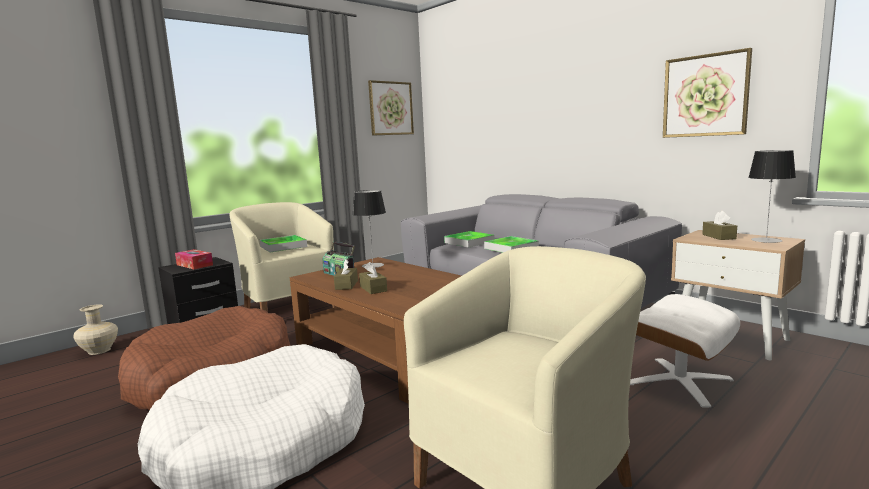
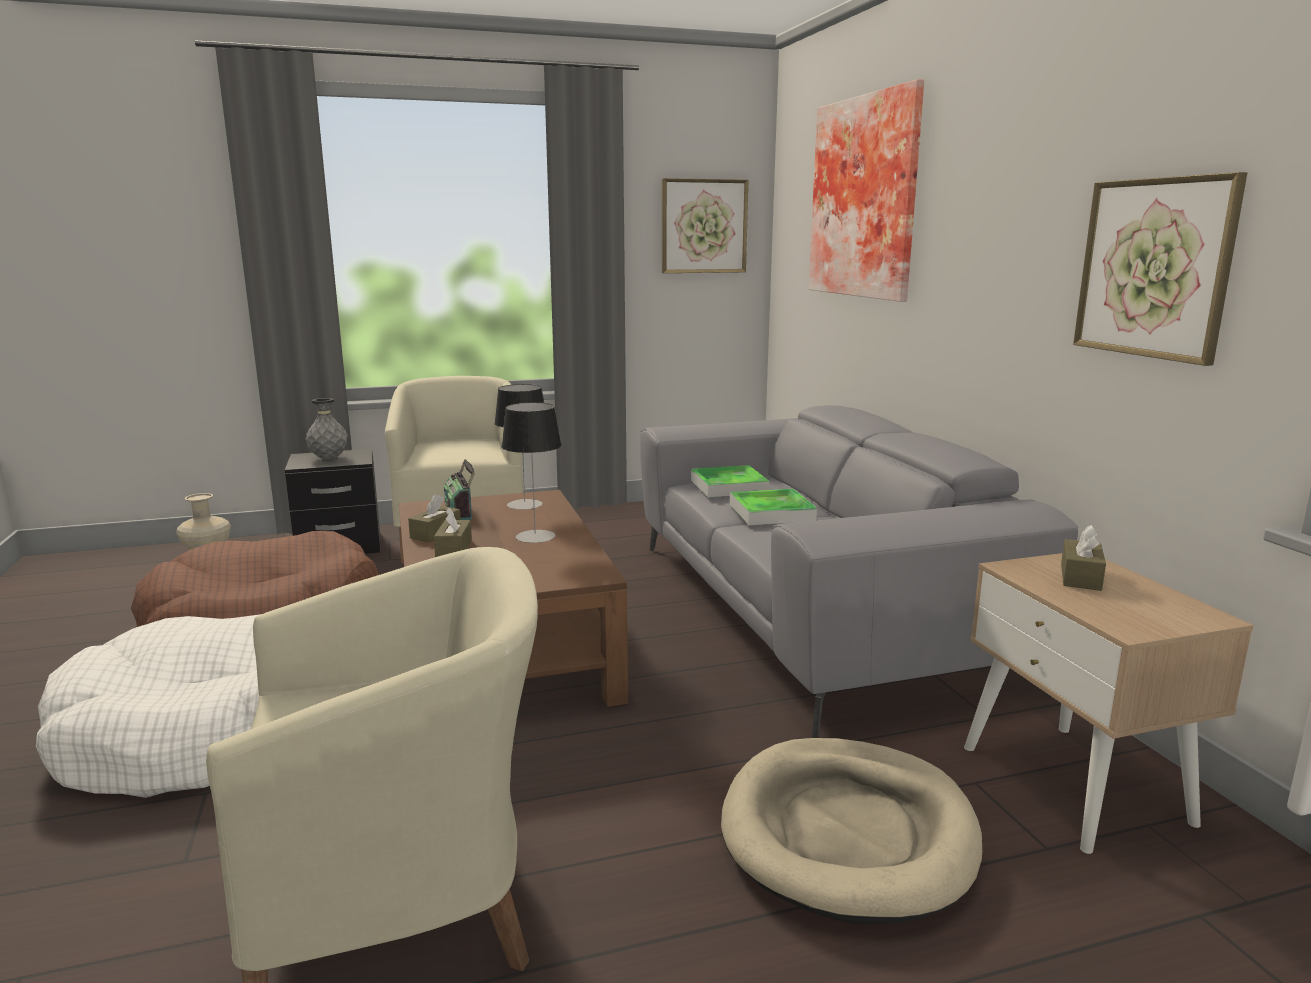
camera: 25 degrees right, 5 degrees up
(194, 265) = (329, 458): tissue box -> grey vase
(283, 246) = (454, 448): tray -> none
(502, 84) = (868, 198): none -> picture
(679, 381) = (848, 833): white ottoman -> beige dog bed
(766, 240) = (1155, 608): table lamp -> table lamp (535, 536)

